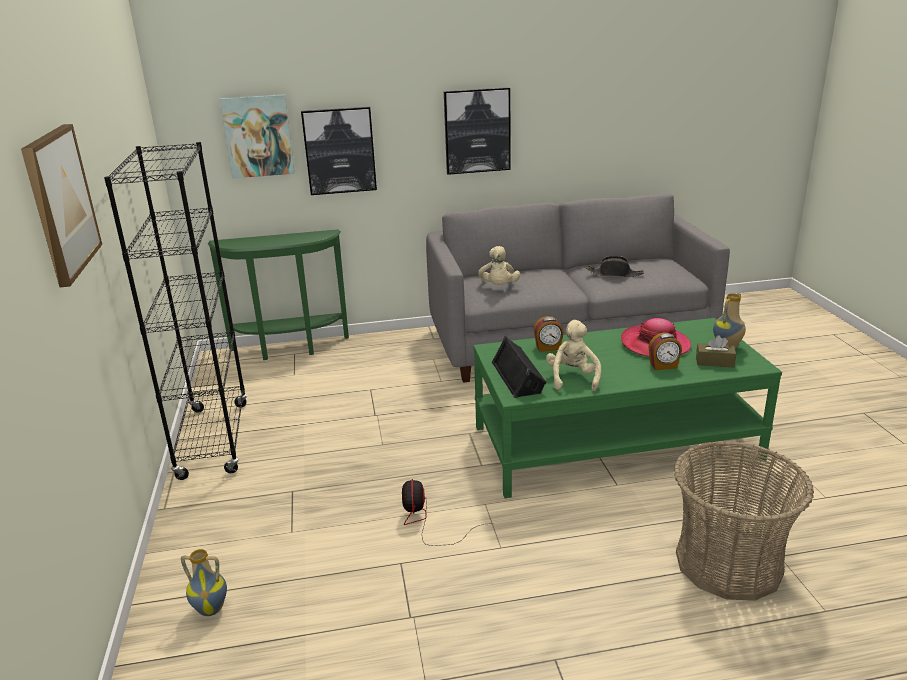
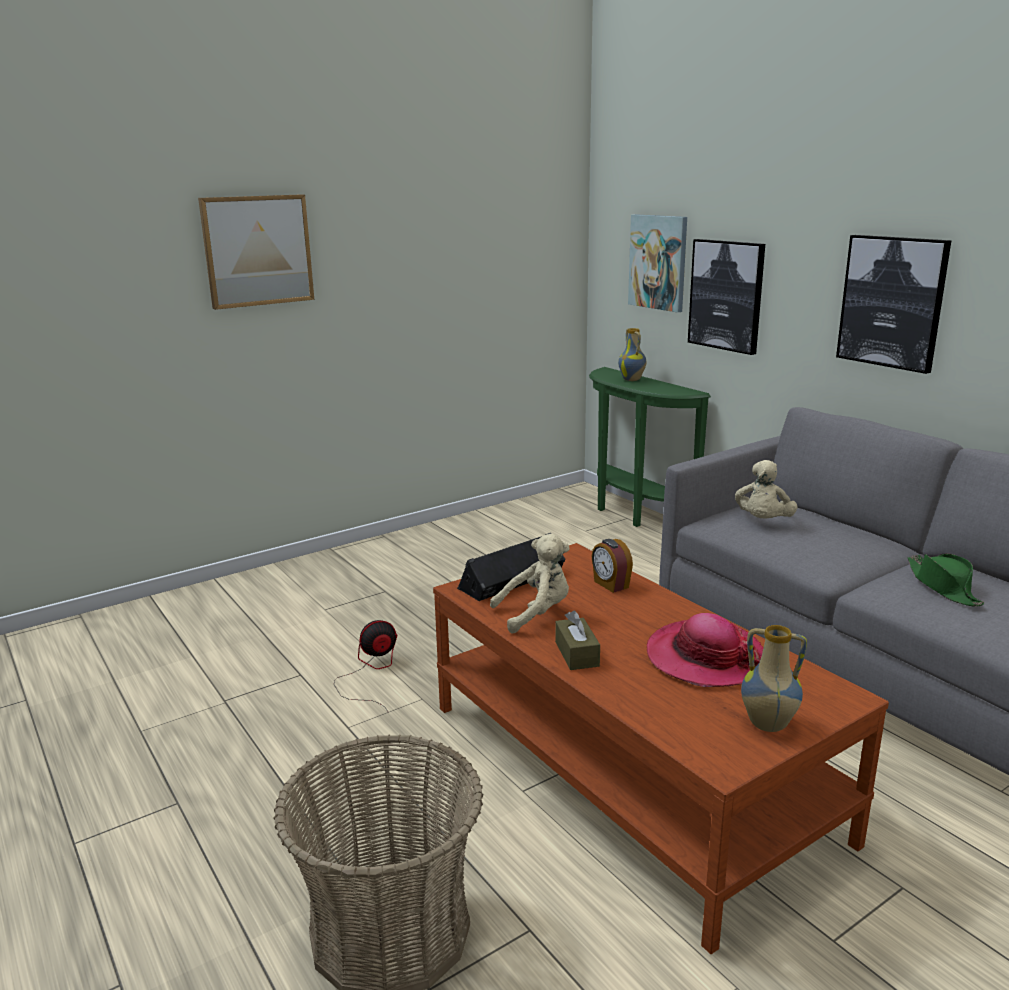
camera: 65 degrees right, 5 degrees down
(211, 608) = (216, 608): vase -> vase (632, 380)
(214, 440) = (441, 535): black bookcase -> none
(499, 287) = (763, 522): beige plush toy -> beige plush toy turned 45 degrees counterclockwise
(614, 274) = (943, 587): black hat -> green hat
(615, 443) = (627, 770): green coffee table -> brown coffee table
(663, 366) = (634, 673): alarm clock -> none
(714, 362) = (693, 717): brown tissue box -> brown tissue box (577, 654)

